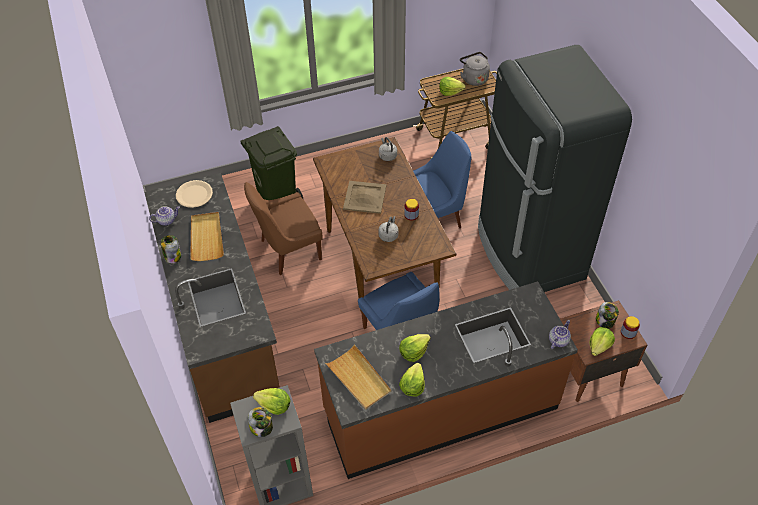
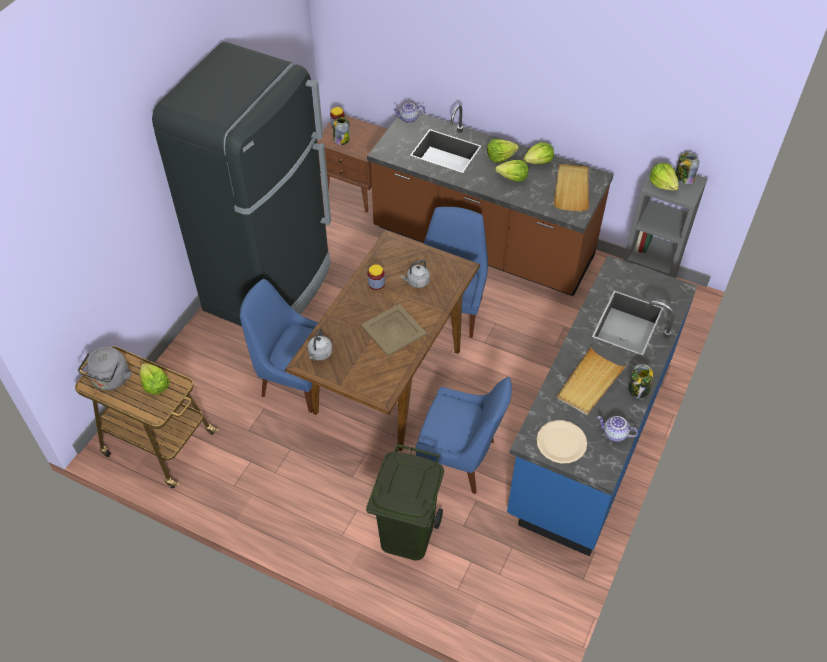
camera: 135 degrees left, 0 degrees up
(223, 324) = (590, 436): brown counter -> blue counter
(288, 250) = (460, 460): brown chair -> blue chair
(599, 346) = (367, 131): lettuce -> lettuce (500, 156)

